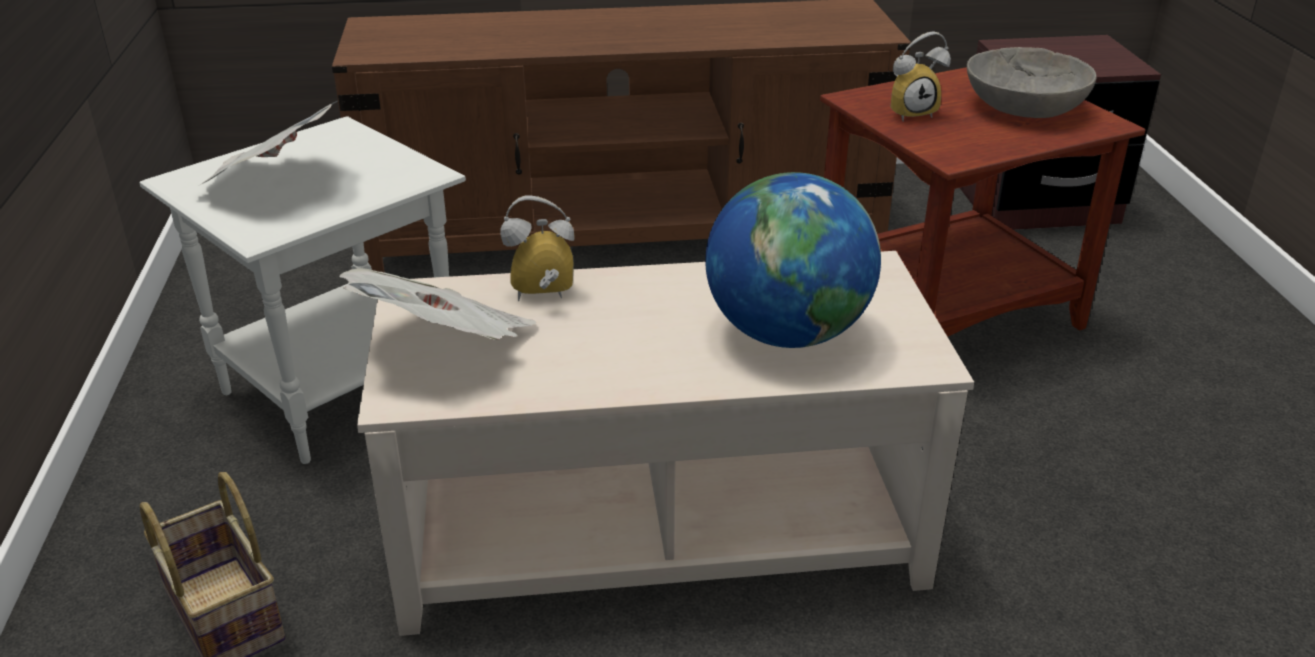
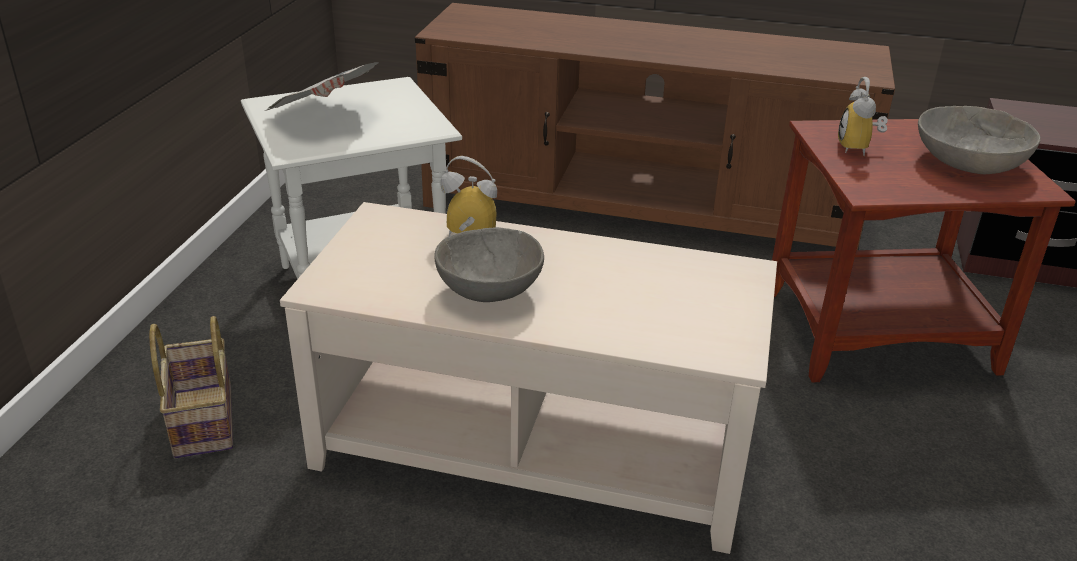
camera: 20 degrees right, 0 degrees up
(447, 345) = (376, 258): newspaper -> none
(610, 355) = (488, 292): none -> grey bowl
(786, 334) = (635, 307): globe -> none
(911, 112) = (859, 148): alarm clock -> alarm clock turned 90 degrees clockwise

